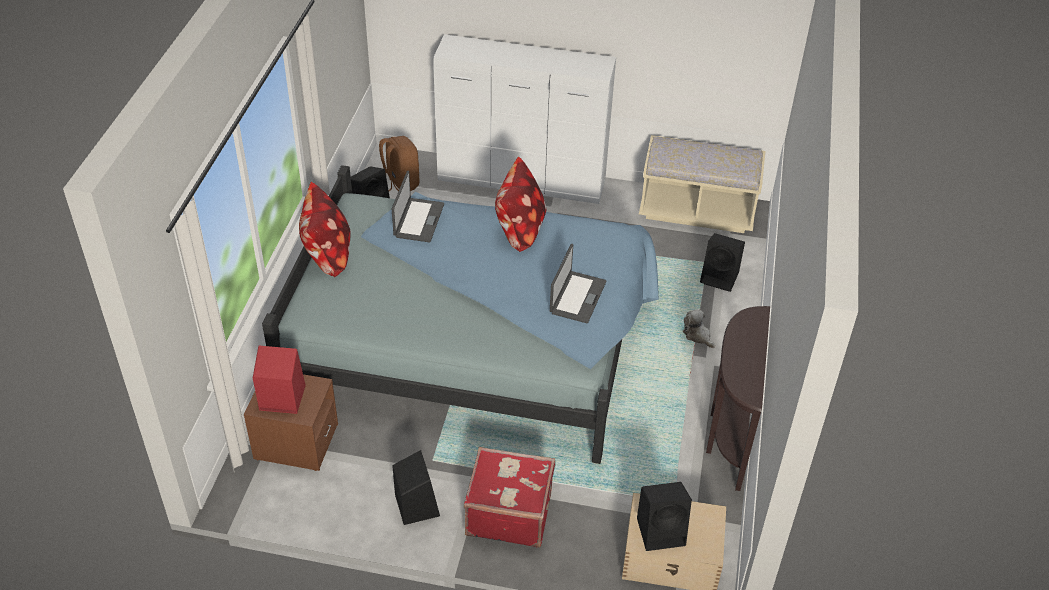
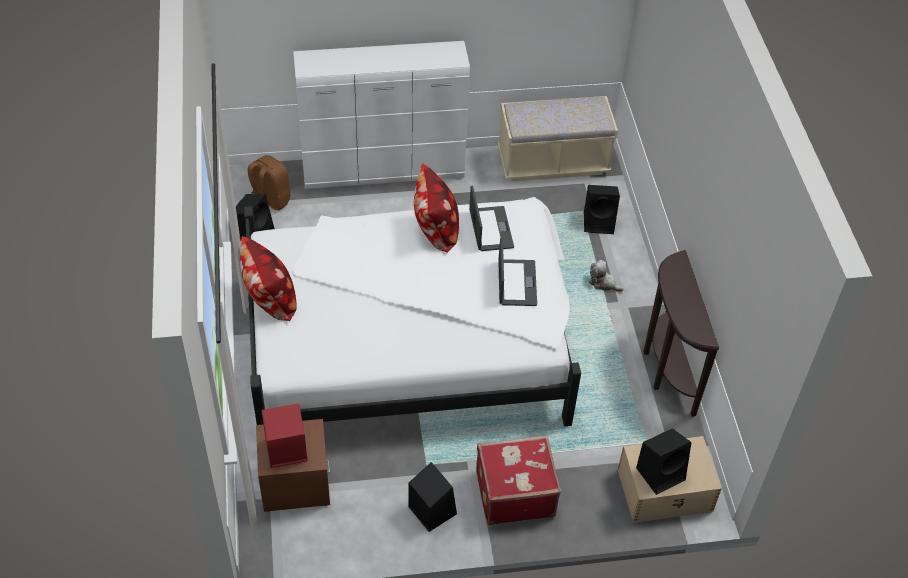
camera: 20 degrees left, 5 degrees up
(418, 220) = (339, 244): laptop -> laptop (490, 229)
(476, 341) = (413, 340): blue bed -> white bed

